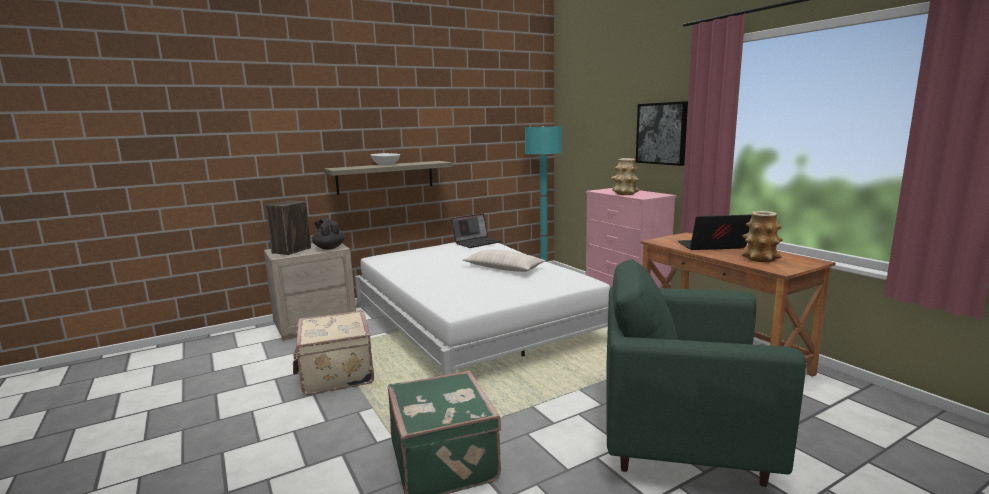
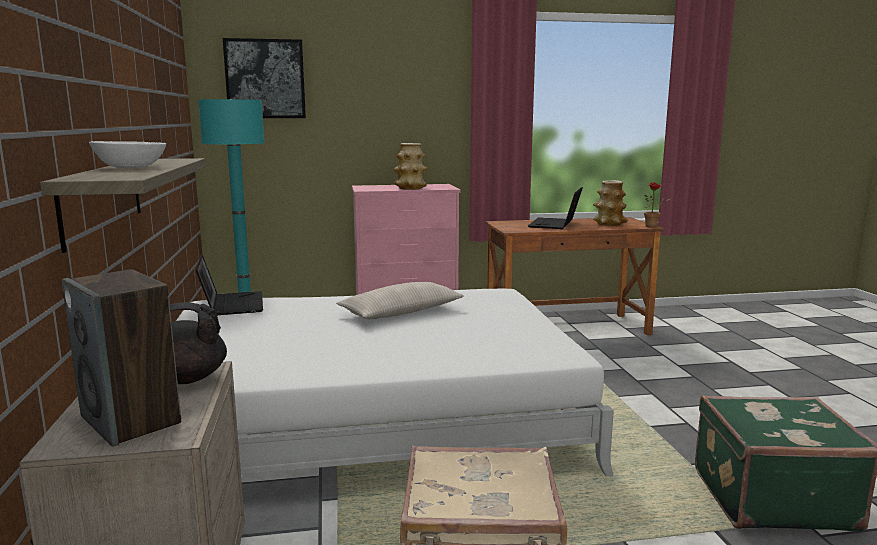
camera: 70 degrees left, 0 degrees up
(661, 133) = (419, 113): picture -> picture (265, 79)
(681, 443) = (726, 381): green armchair -> none
(785, 272) = (653, 226): none -> potted plant

